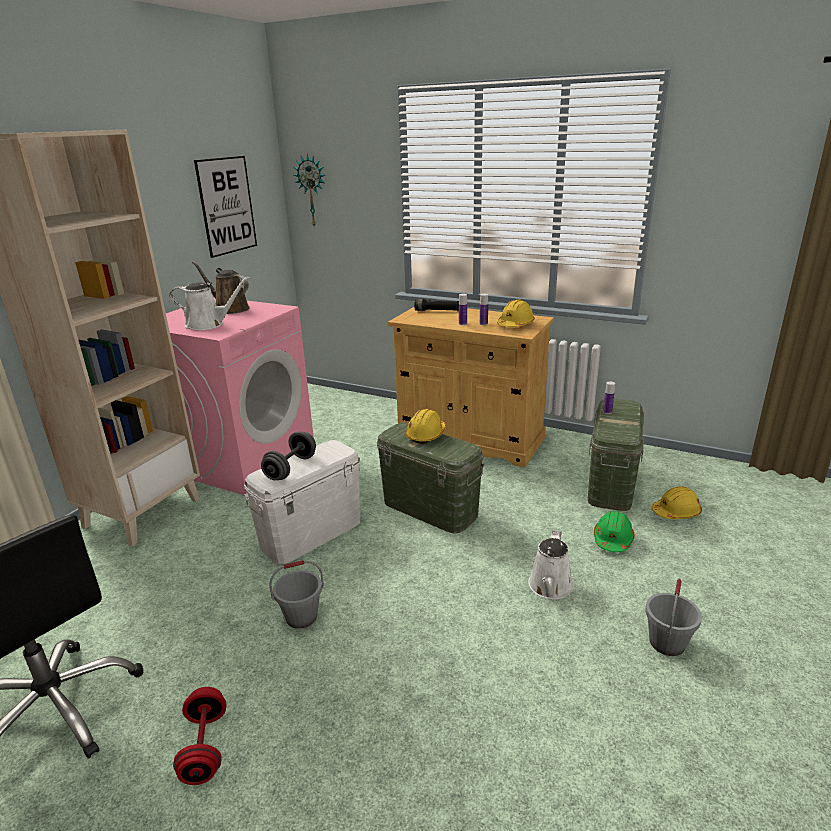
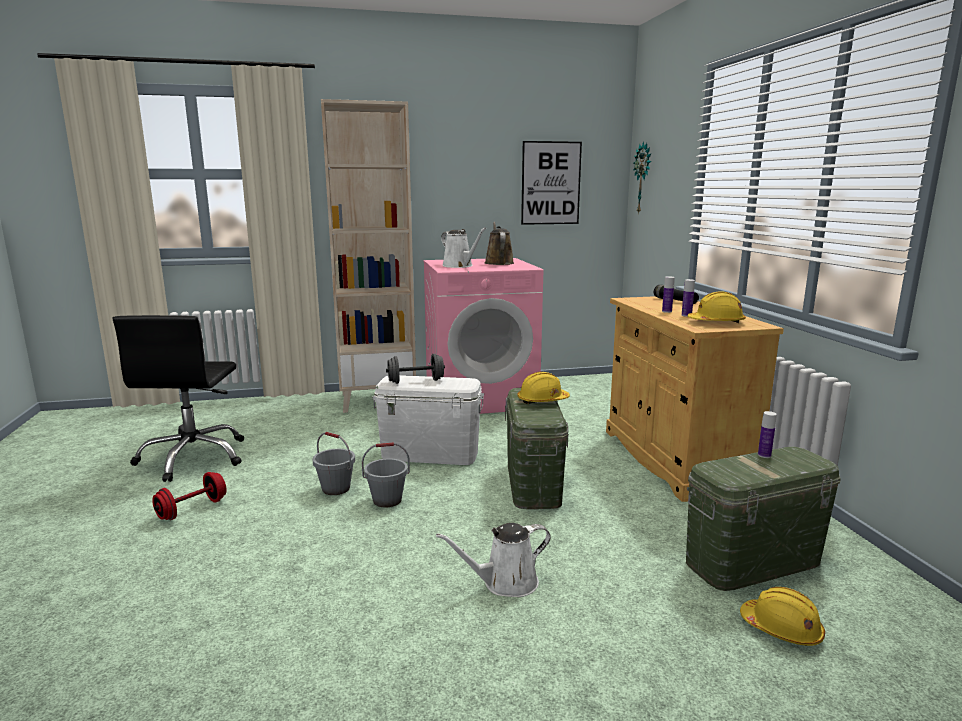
camera: 50 degrees right, 10 degrees down
(612, 540) = (643, 597): green hard hat -> none
(667, 643) = (509, 692): grey bucket -> grey bucket (387, 500)

